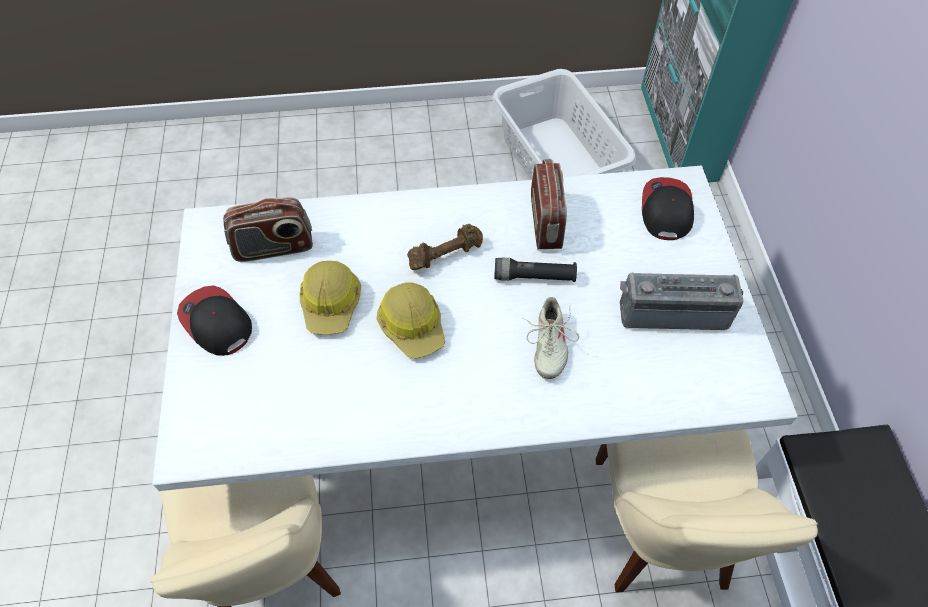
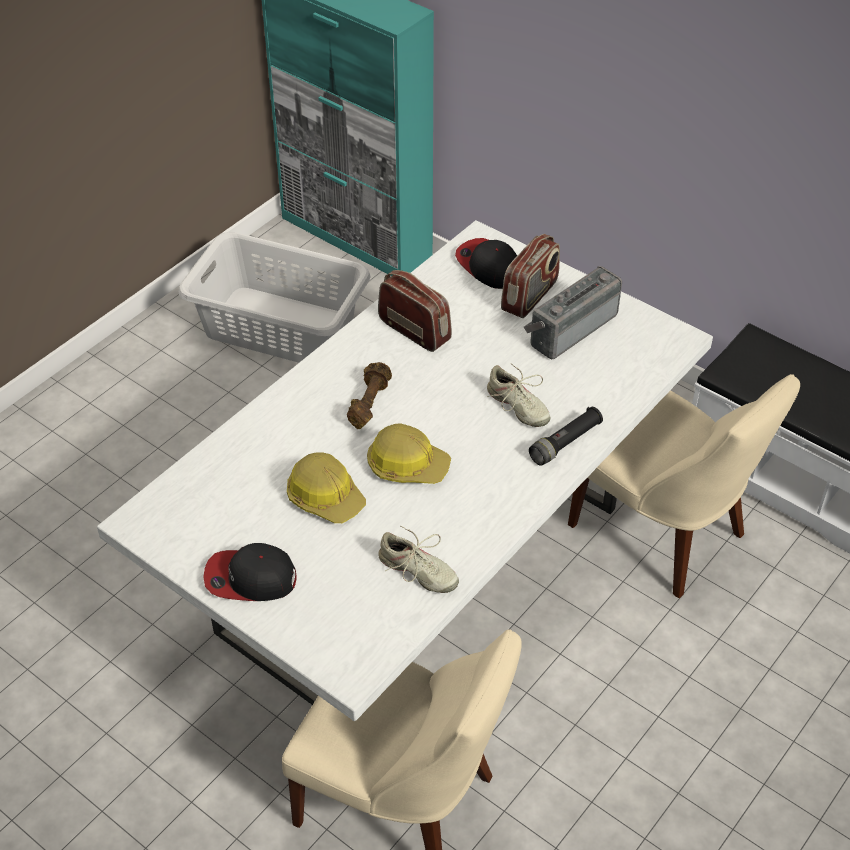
camera: 45 degrees left, 10 degrees down
(274, 247) = (223, 495): radio -> radio (530, 296)
(317, 416) = (417, 572): none -> beige shoe
(534, 277) = (453, 372): black flashlight -> black flashlight (565, 443)

